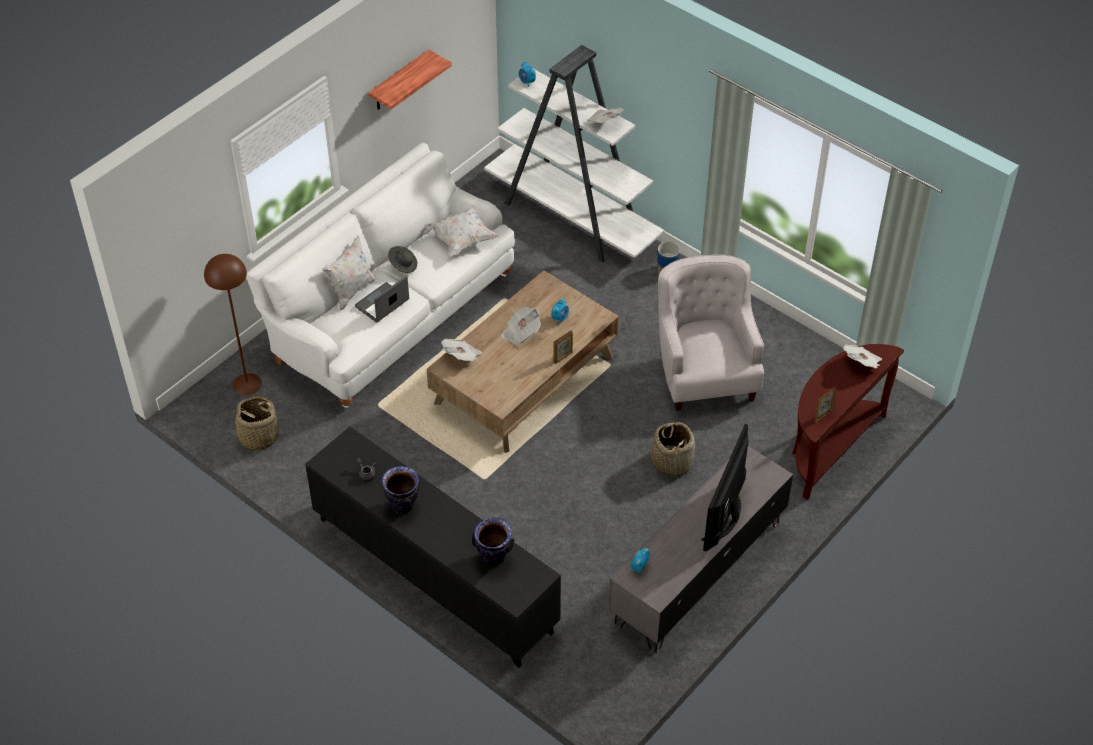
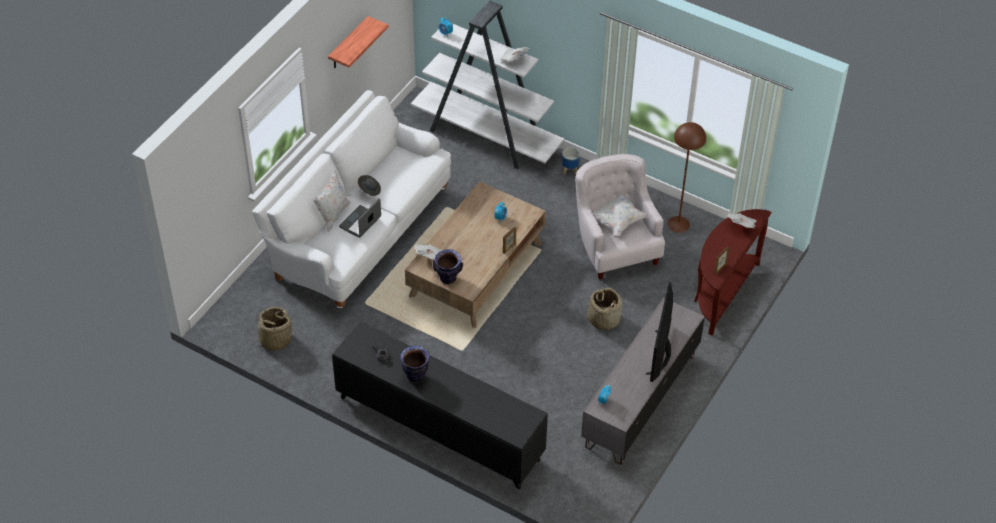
camera: 10 degrees left, 0 degrees up
(247, 384) = (256, 299): brown floor lamp -> brown floor lamp (678, 224)
(462, 239) = (412, 164): white pillow -> white pillow (618, 221)
(493, 557) = (494, 406): vase -> vase (448, 278)
(521, 333) = (472, 233): newspaper -> none

